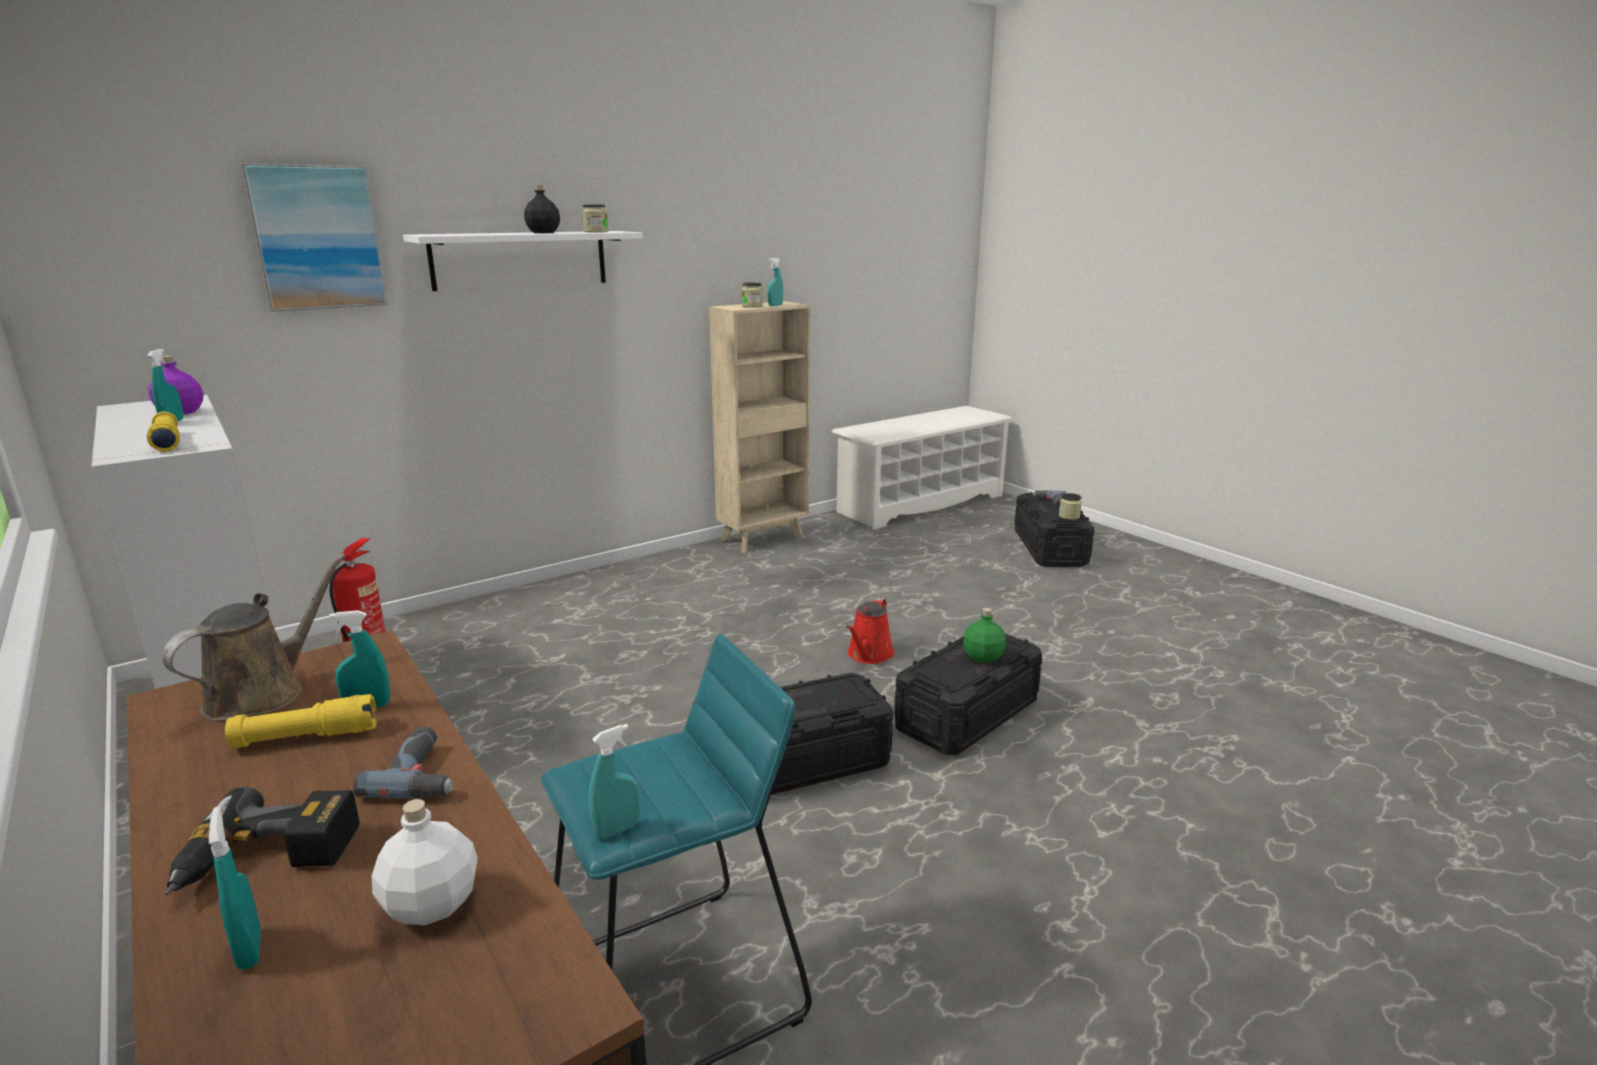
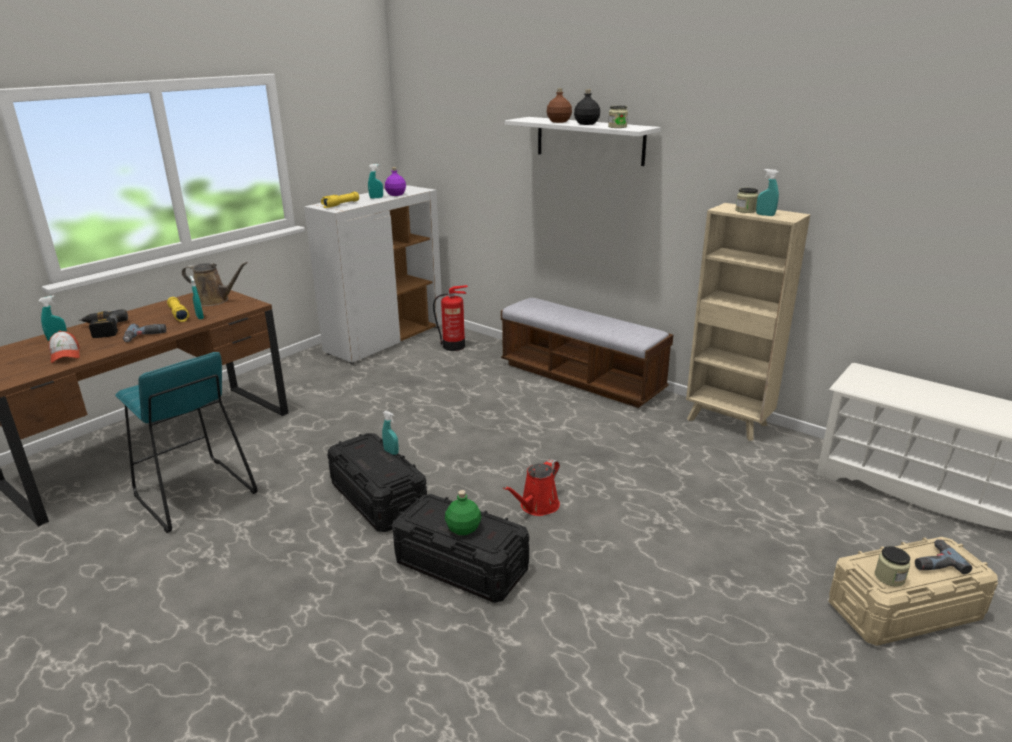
camera: 75 degrees right, 5 degrees up
(317, 238) = (491, 114): picture -> none
(431, 903) = (65, 355): white bottle -> cap
(497, 233) = (558, 121): none -> brown bottle
(591, 584) = (581, 378): none -> bench
(617, 830) = (135, 389): turquoise spray bottle -> turquoise spray bottle (391, 452)
(868, 655) = (537, 506): red watering can -> red watering can turned 60 degrees counterclockwise
(1050, 548) = (904, 610): black storage box -> beige storage box

